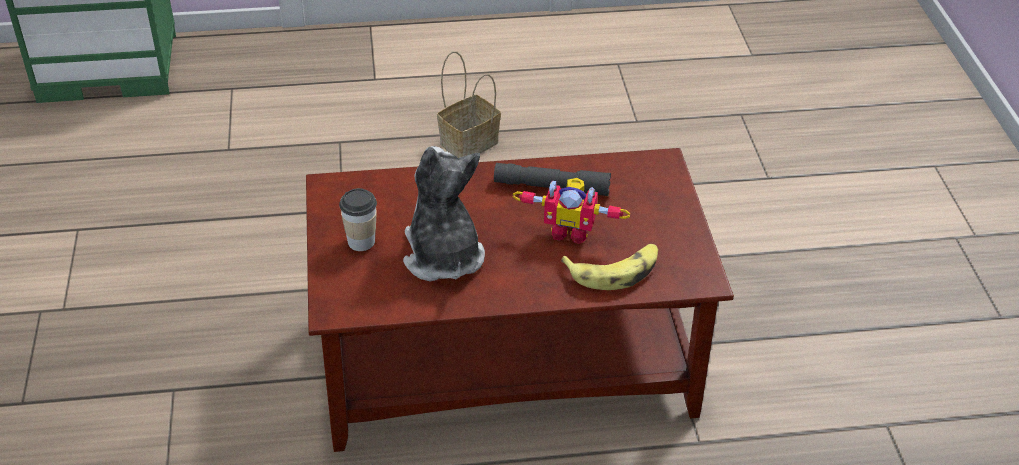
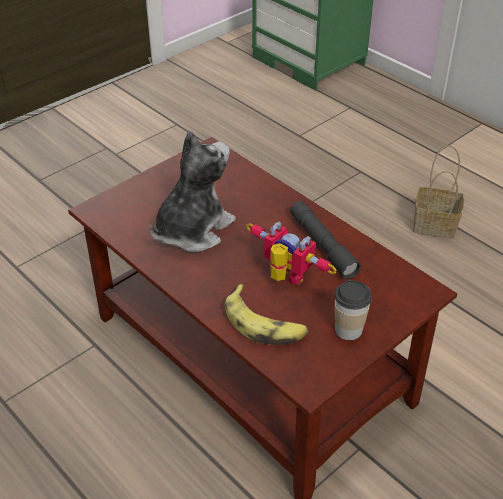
camera: 55 degrees right, 0 degrees up
(361, 241) = (170, 188): cup -> cup (348, 330)
(570, 231) = (284, 278): toy robot -> toy robot turned 150 degrees clockwise

